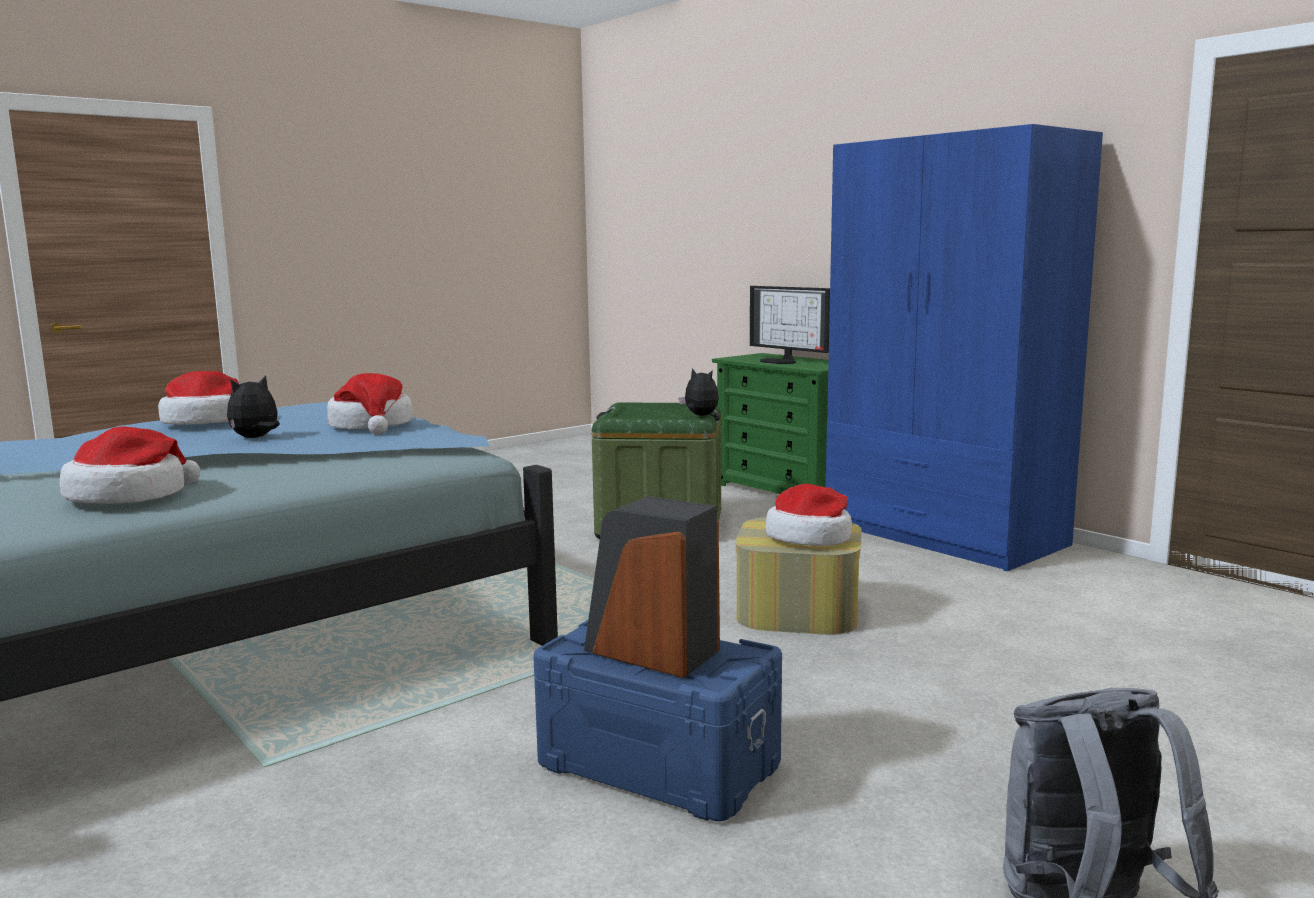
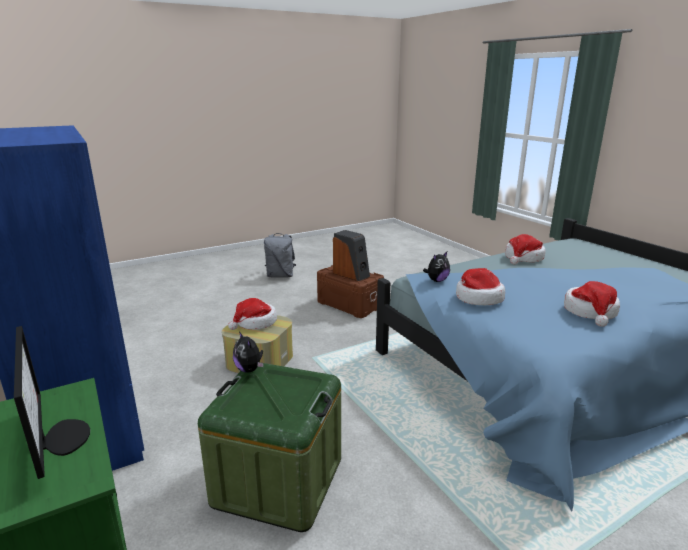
camera: 170 degrees left, 10 degrees up
(256, 438) = (529, 289): plush toy -> plush toy (437, 280)
(658, 766) = (350, 304): blue storage box -> brown storage box

